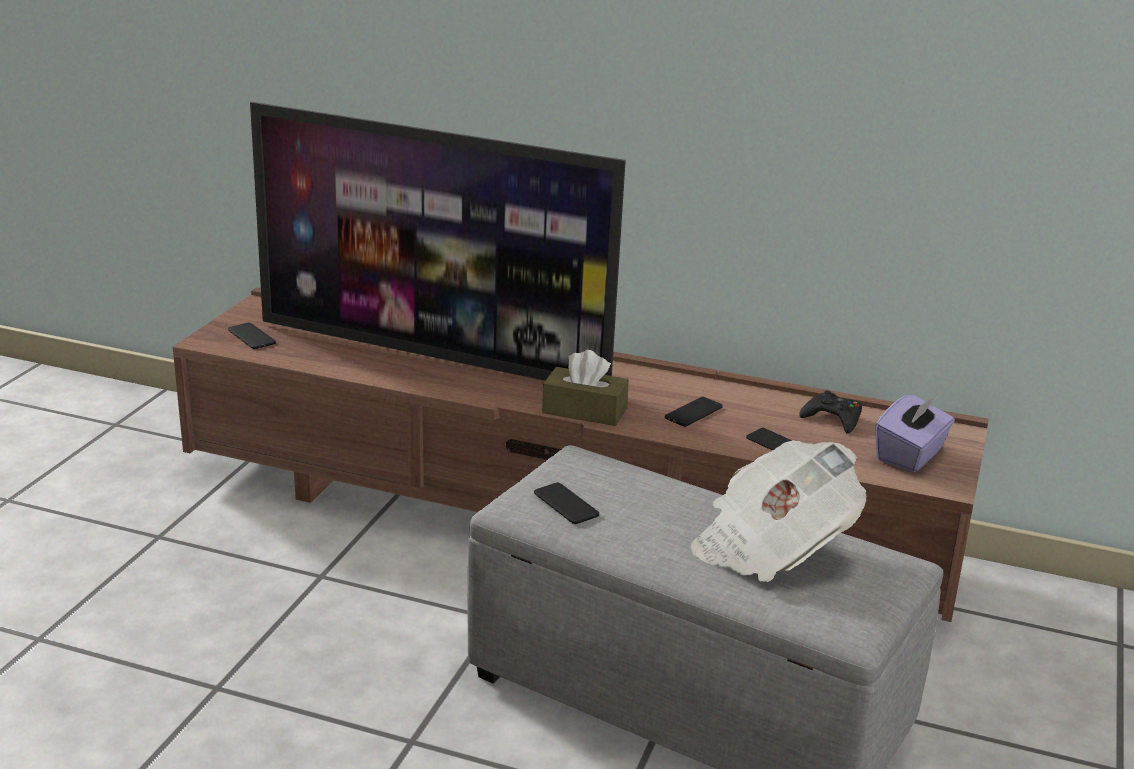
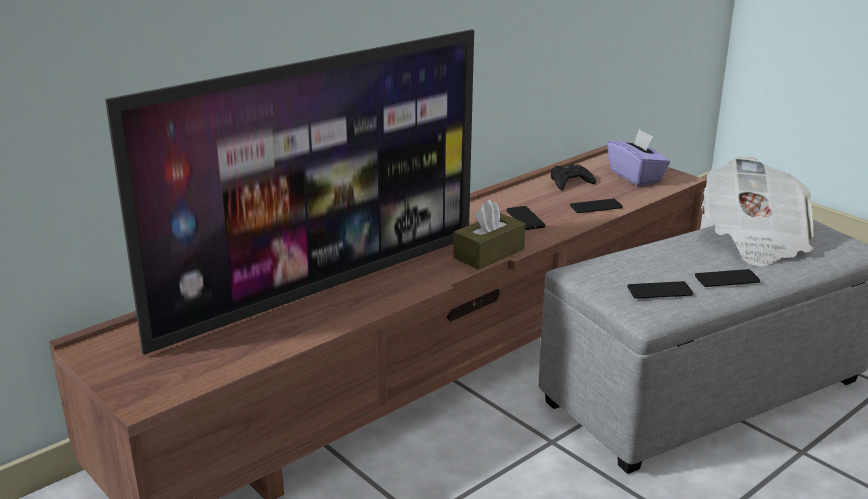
camera: 60 degrees left, 0 degrees up
(251, 336) = (166, 371): phone -> phone (727, 279)

